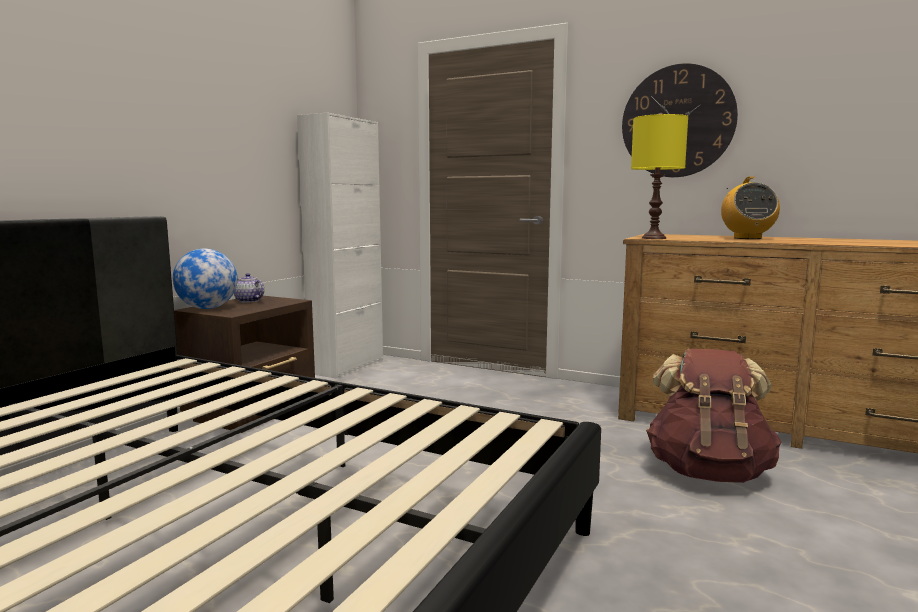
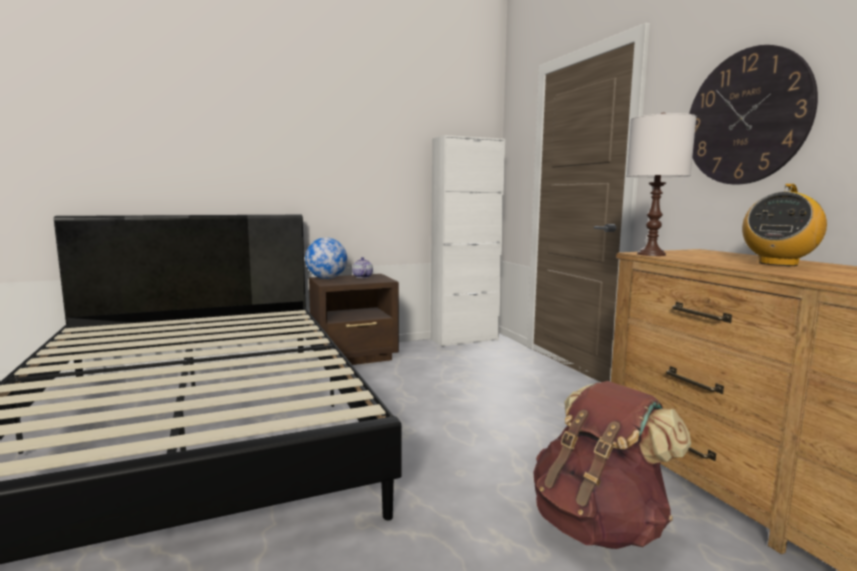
camera: 40 degrees right, 0 degrees up
(654, 238) = (651, 254): yellow table lamp -> white table lamp

